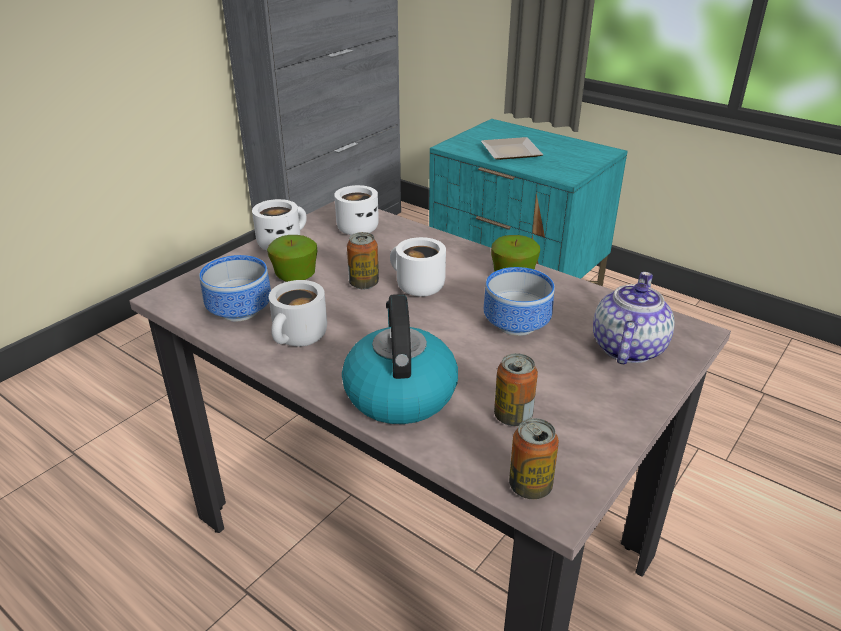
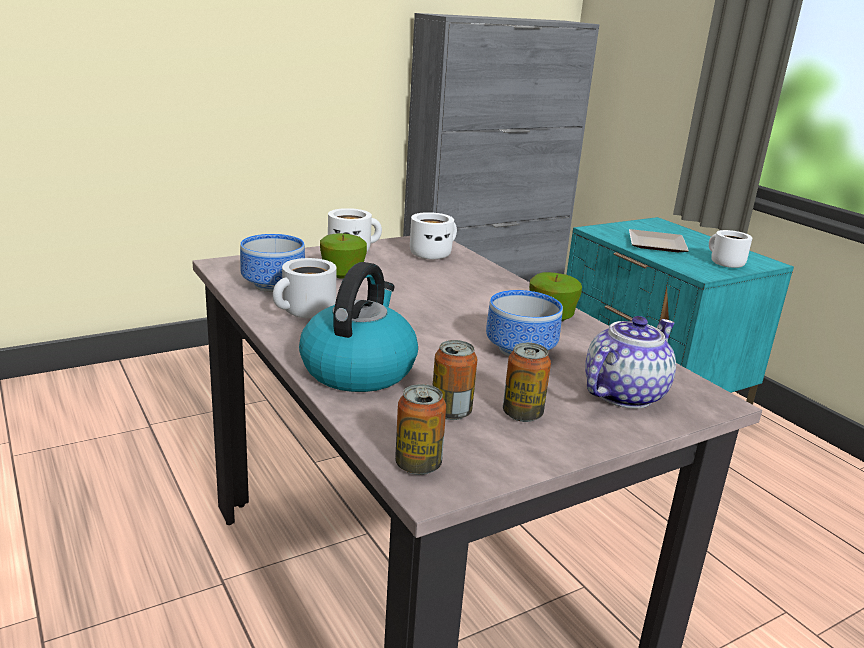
camera: 20 degrees right, 10 degrees down
(364, 283) = (399, 291): can -> can (522, 414)
(415, 287) = (446, 303): white mug -> white mug (723, 263)

